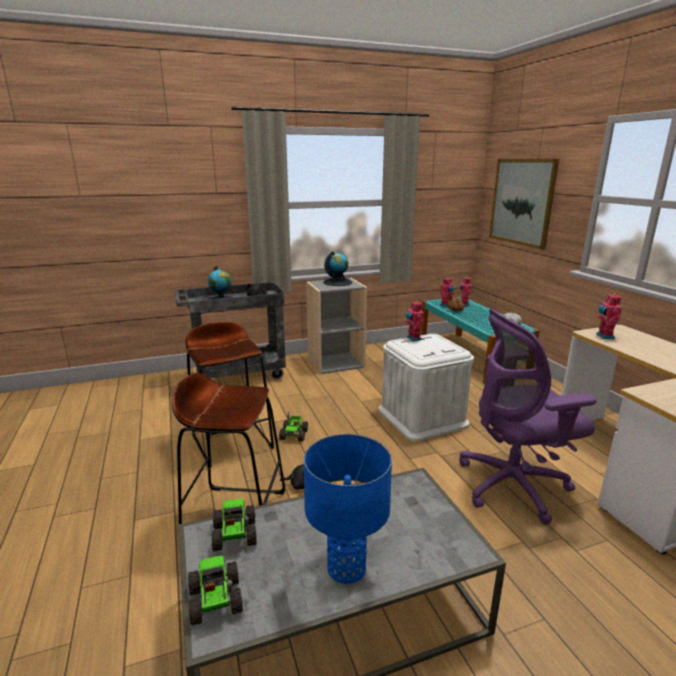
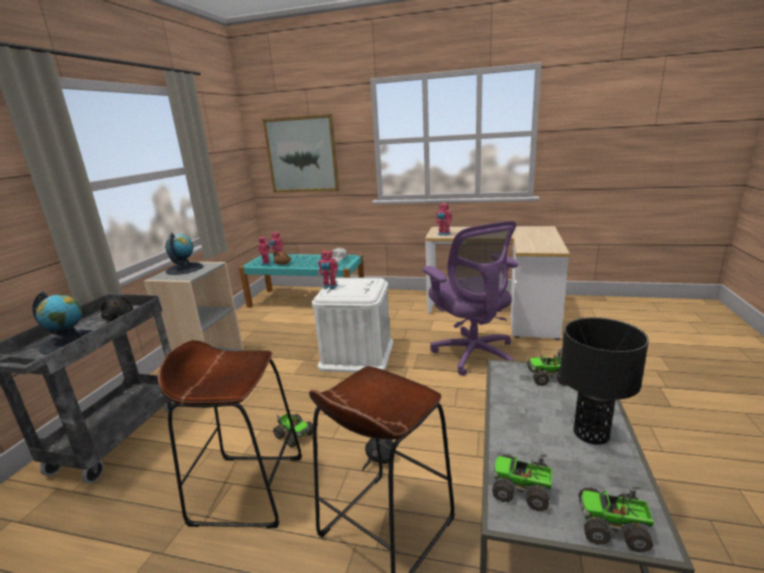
camera: 55 degrees left, 0 degrees up
(346, 567) = (590, 433): blue table lamp -> black table lamp
(430, 518) = (549, 377): none -> toy truck
(517, 483) = (470, 352): purple office chair -> purple office chair turned 45 degrees counterclockwise

